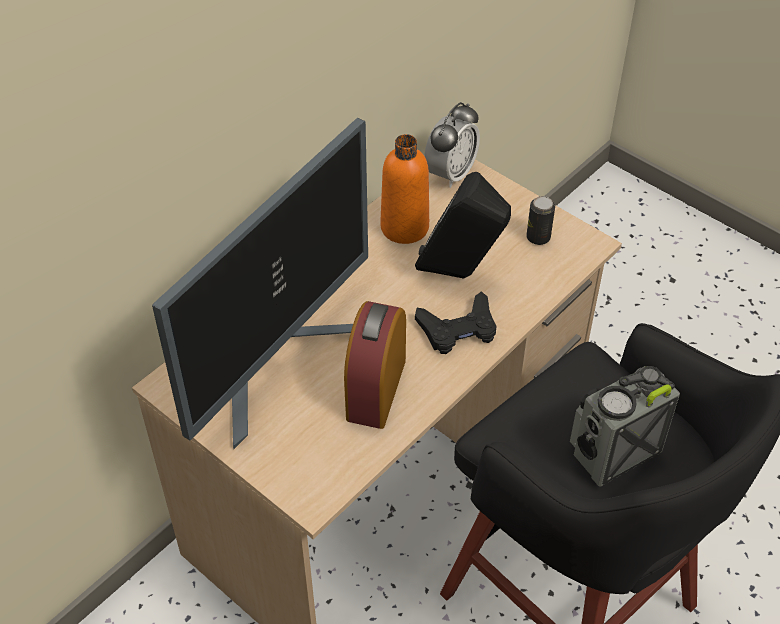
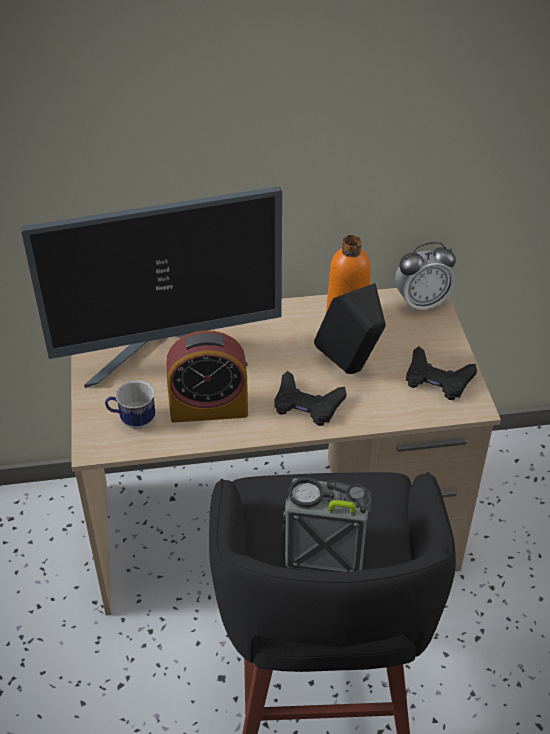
camera: 40 degrees right, 5 degrees down
(320, 450) = (132, 421): none -> mug
(376, 389) = (209, 408): alarm clock -> alarm clock turned 150 degrees counterclockwise
(538, 237) = (437, 379): can -> black game controller

